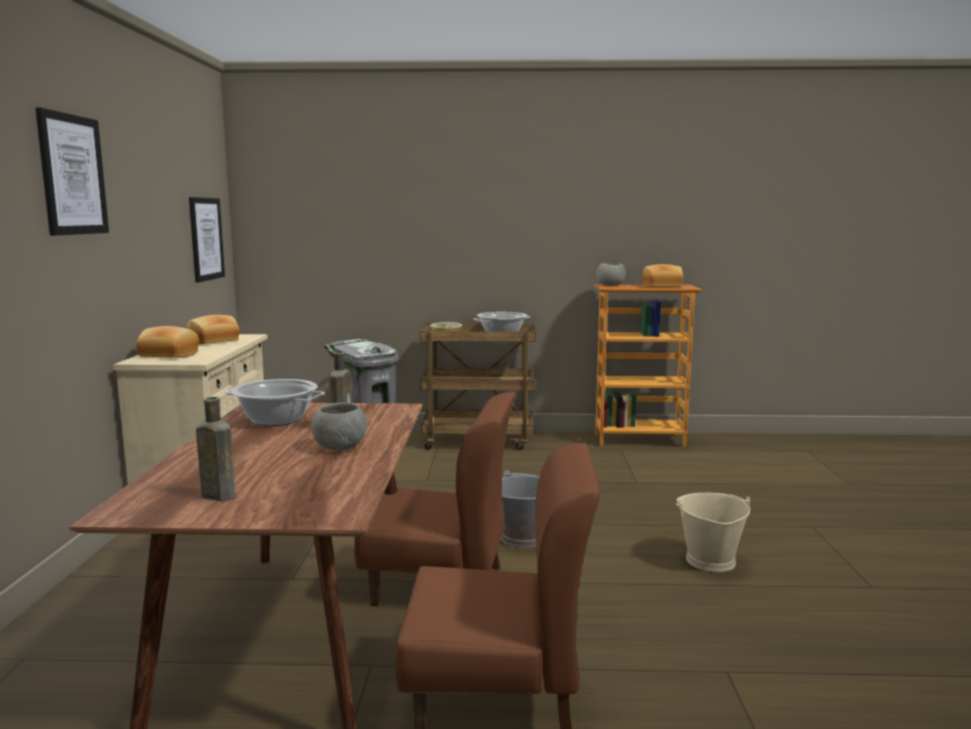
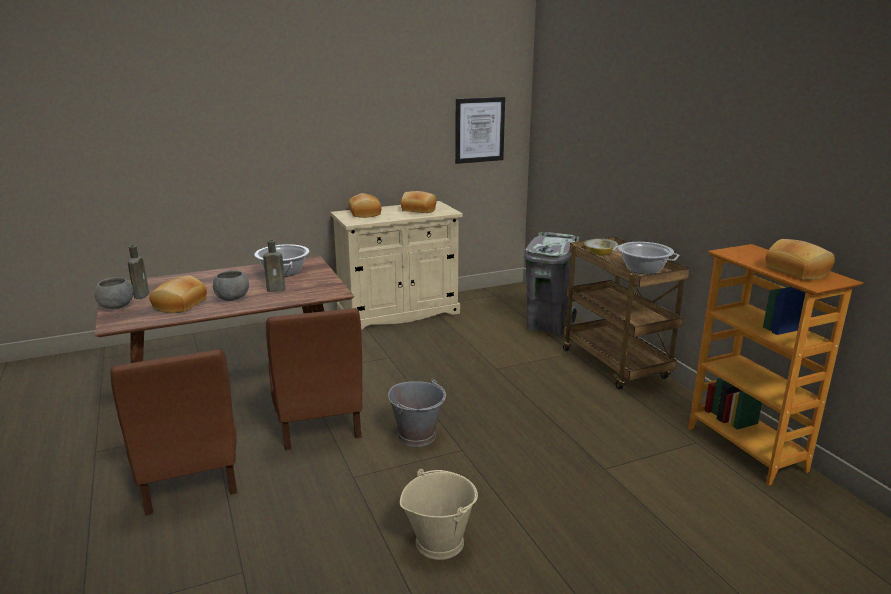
camera: 65 degrees right, 10 degrees up
(72, 175) = (303, 95): picture -> none
(316, 474) = (181, 305): none -> bread
(610, 285) = (749, 251): grey bowl -> grey bowl (117, 306)

